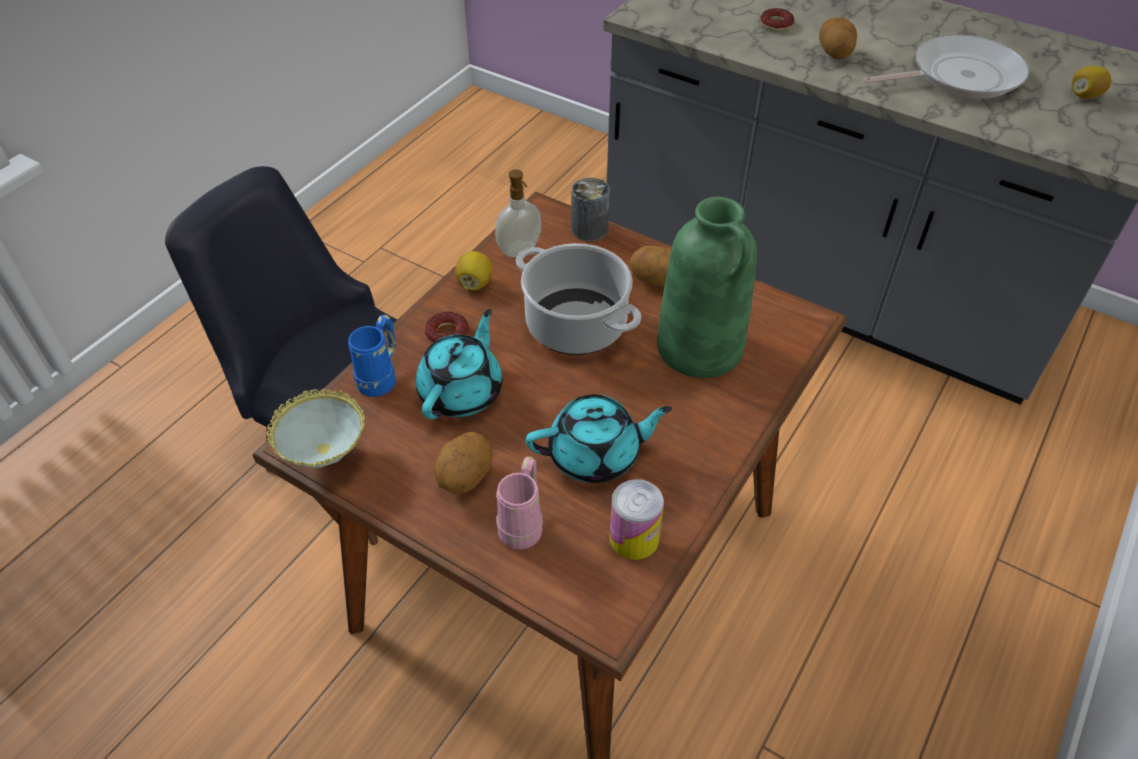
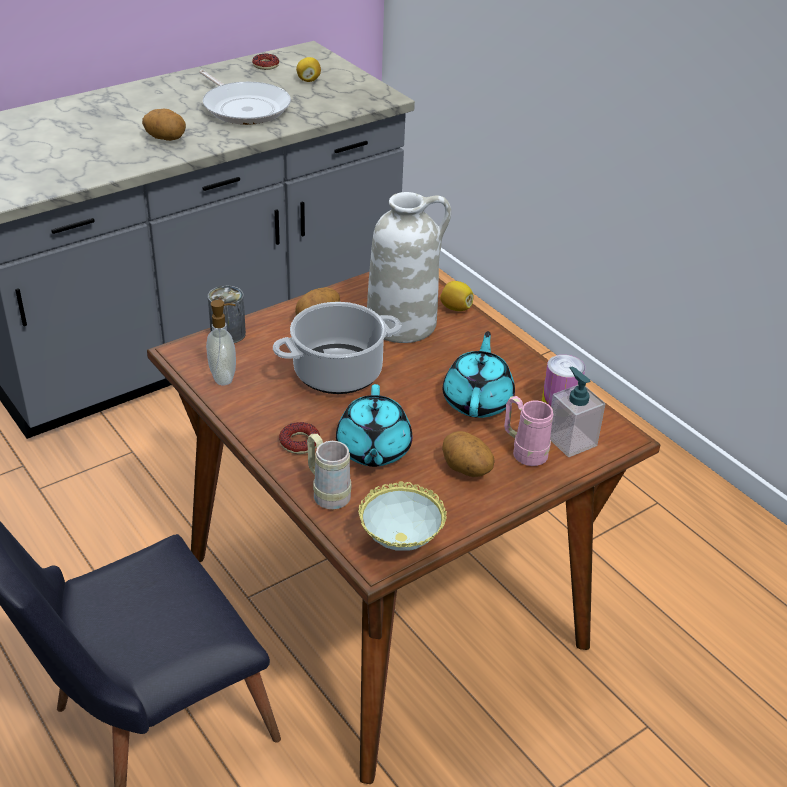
camera: 70 degrees left, 10 degrees down
(381, 377) = (327, 493): blue mug -> beige mug
(462, 391) = (373, 450): turquoise teapot -> turquoise teapot turned 135 degrees counterclockwise
(475, 283) = (246, 412): lemon -> lemon (455, 308)
(568, 567) = (571, 441): none -> soap dispenser
(701, 348) = (402, 323): green vase -> white vase
(776, 24) = (97, 146): donut -> donut (265, 65)
(959, 76) = (244, 108): frying pan -> frying pan turned 135 degrees clockwise

